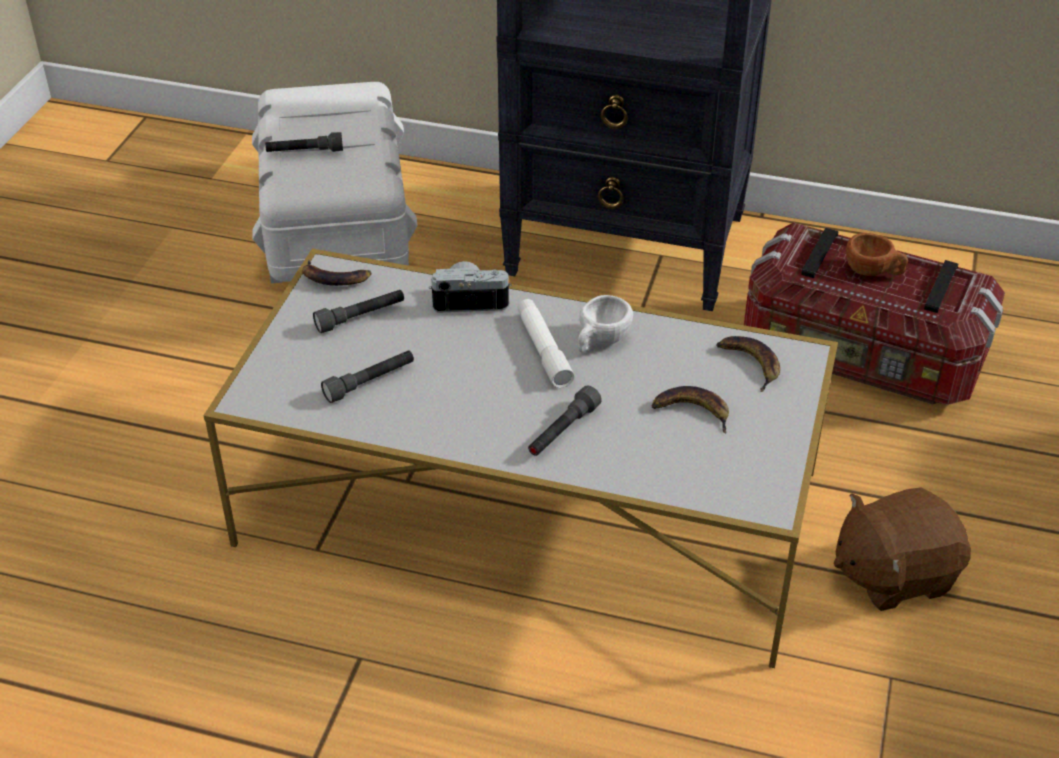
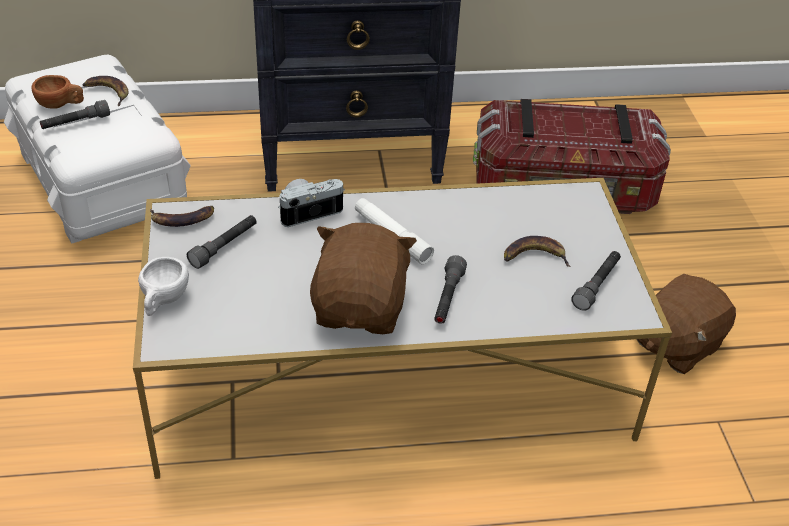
camera: 25 degrees left, 0 degrees up
(370, 382) = (266, 300): grey flashlight -> grey flashlight (597, 285)
(462, 417) = (361, 308): none -> brown plush toy
(600, 341) = (431, 219): white cup -> white cup (163, 301)
(749, 364) = (552, 209): banana -> banana (107, 92)
(873, 272) = (569, 124): brown cup -> brown cup (60, 105)

